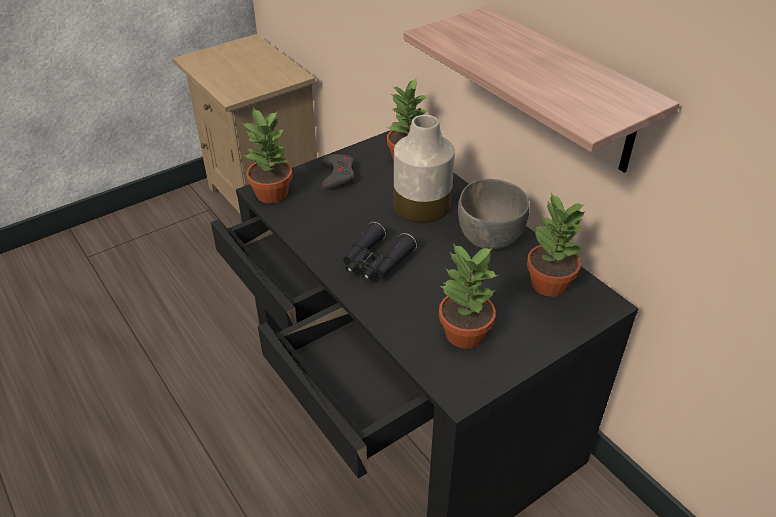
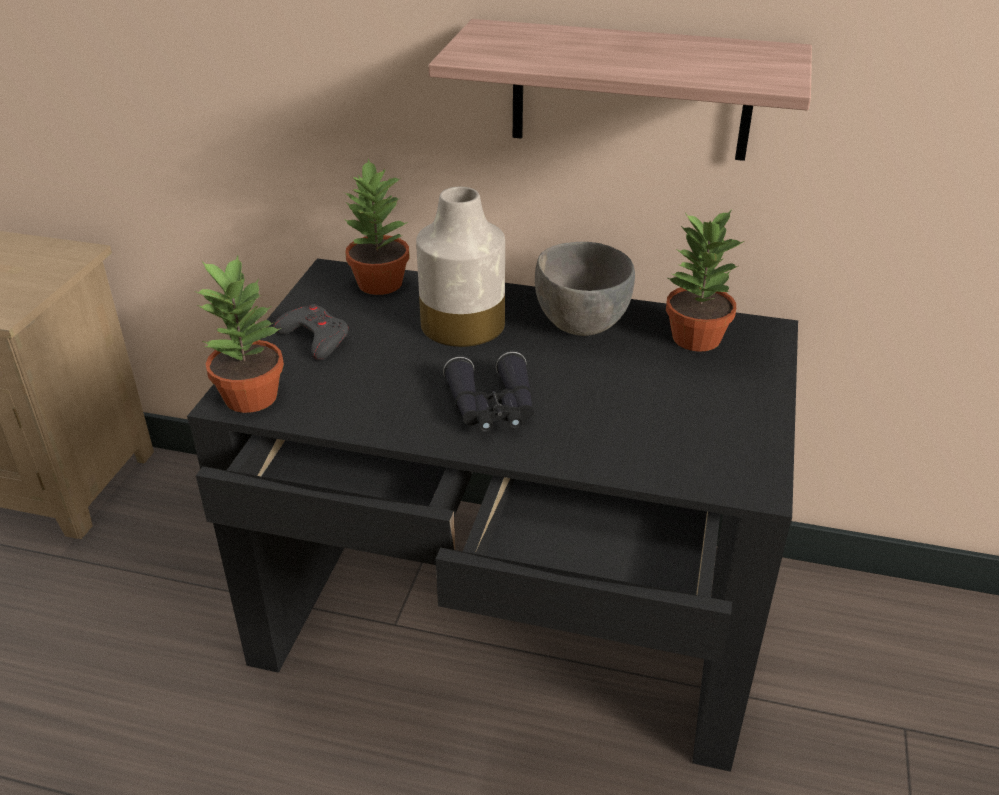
camera: 40 degrees left, 5 degrees down
(463, 333) = (682, 428): potted plant -> none

